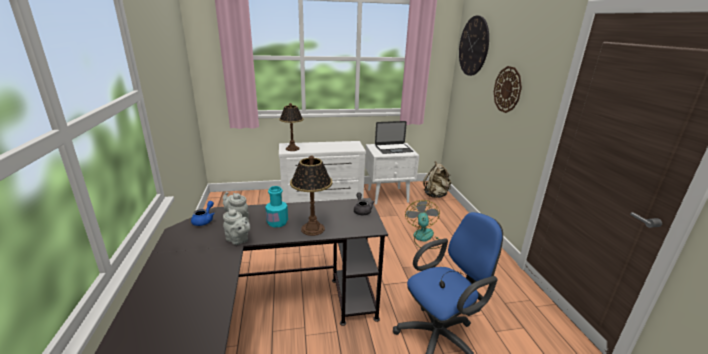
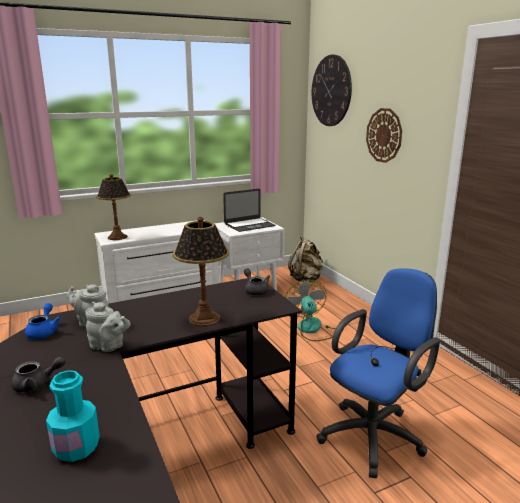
camera: 15 degrees left, 5 degrees down
(180, 261) = (37, 384): none -> grey teapot
(277, 222) = (152, 318): turquoise bottle -> turquoise bottle (76, 447)

